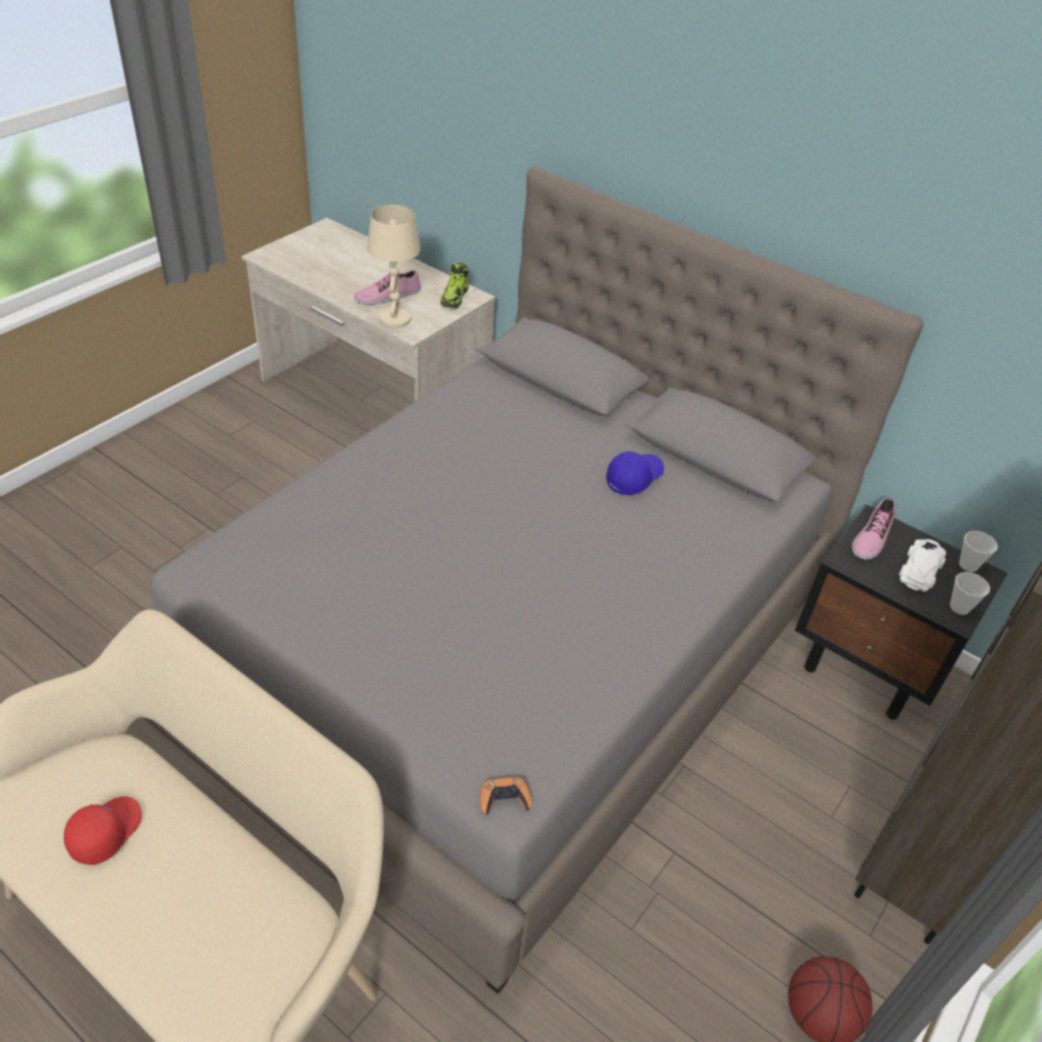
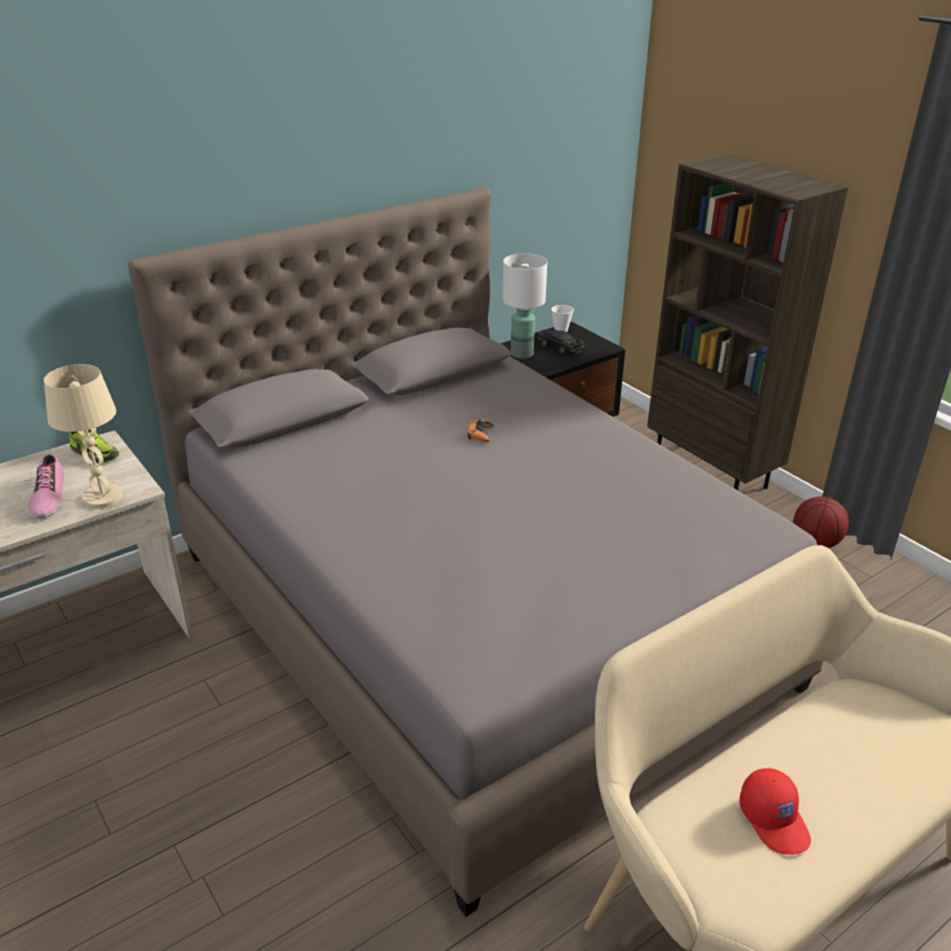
camera: 70 degrees left, 10 degrees down
(105, 832) = (775, 820): red cap -> red cap turned 150 degrees counterclockwise
(504, 799) = (778, 532): orange game controller -> orange game controller (480, 434)
(633, 479) = (445, 413): blue cap -> none
(871, 536) = (522, 354): shoe -> white table lamp
(920, 569) = (559, 346): white toy car -> black toy car
(959, 607) = (597, 344): cup -> none

